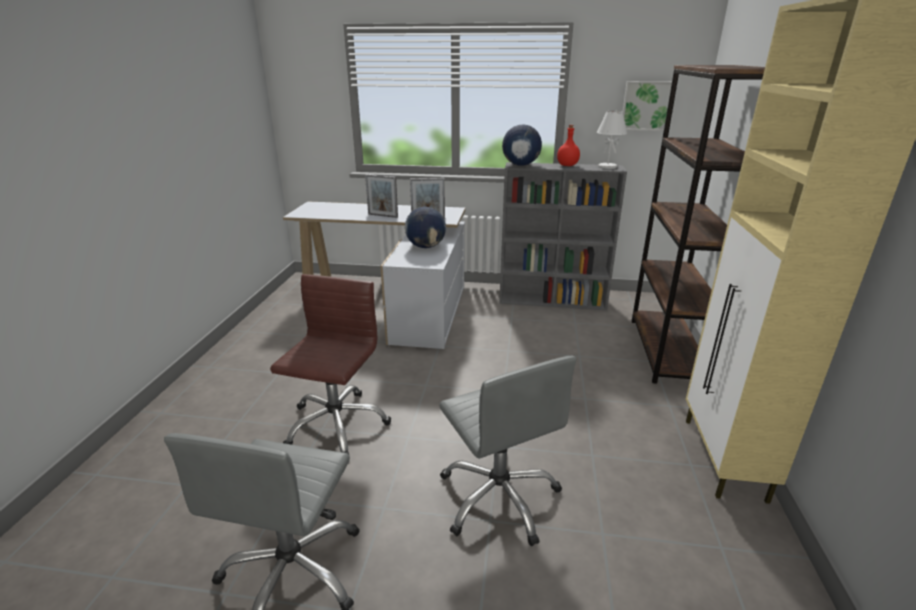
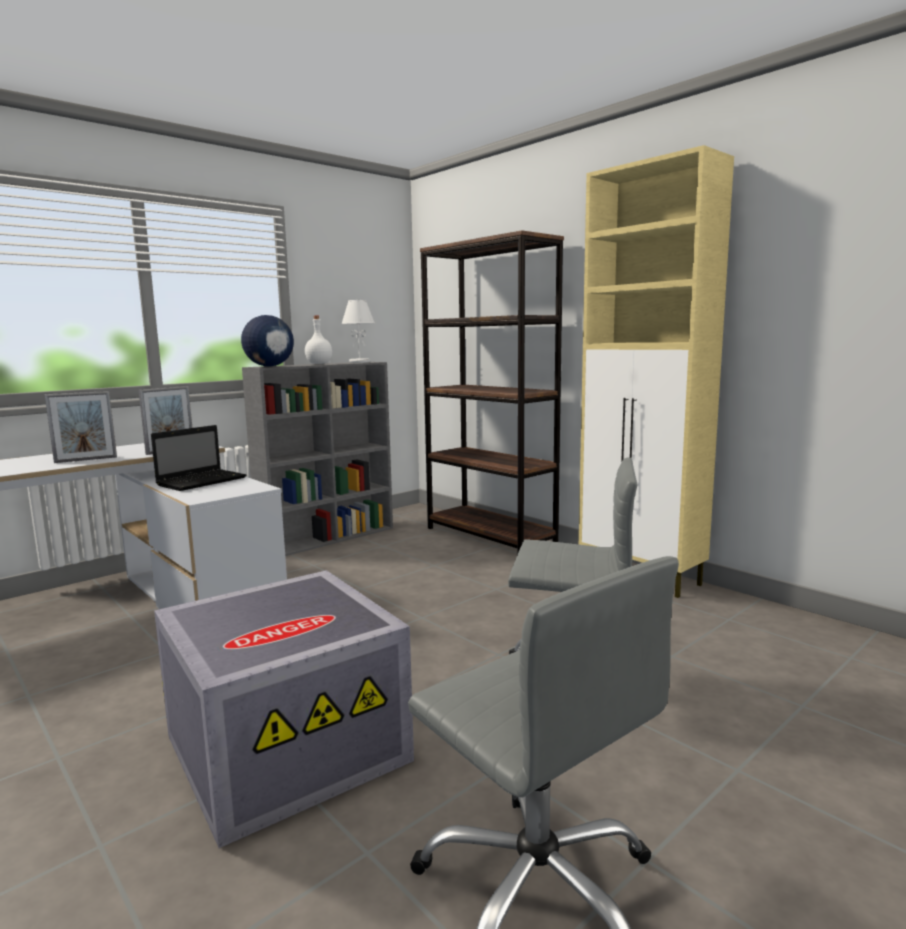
camera: 50 degrees left, 15 degrees down
(336, 424) = (288, 745): brown office chair -> grey storage box
(426, 246) = (203, 481): globe -> laptop
(567, 165) = (318, 364): red bottle -> white bottle
(646, 105) = (366, 301): picture -> none

